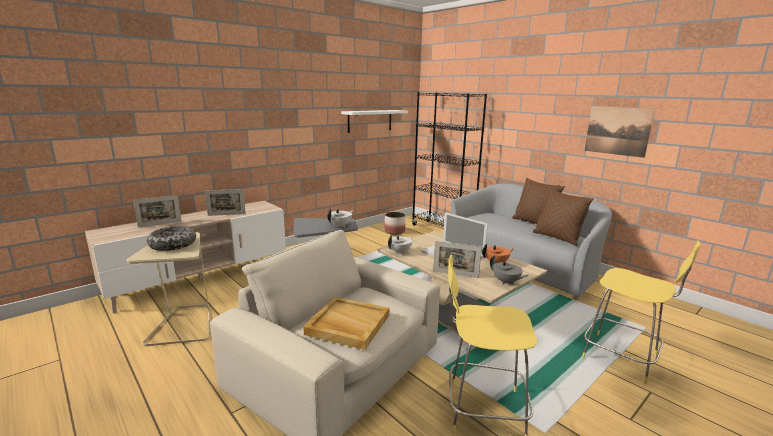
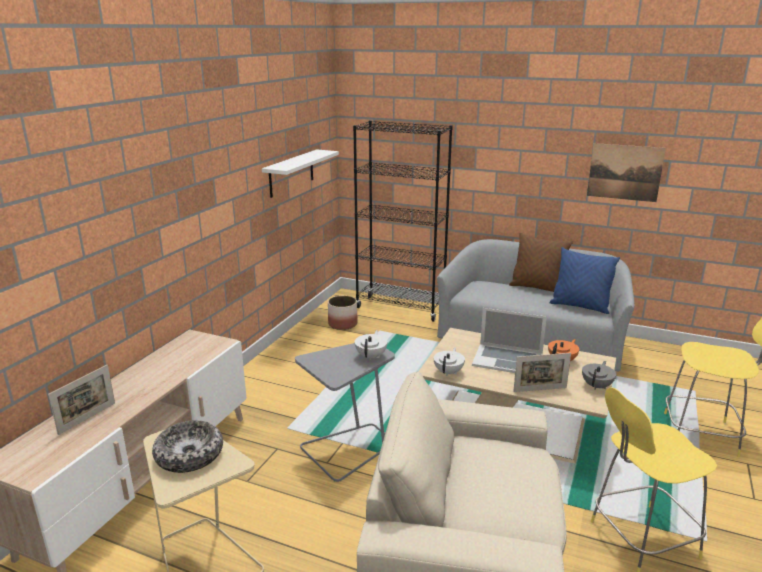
camera: 25 degrees left, 5 degrees up
(226, 214) = (170, 372): picture frame -> none
(347, 324) = (506, 497): beige tray -> none
(506, 282) = (597, 386): grey teapot -> grey teapot turned 75 degrees counterclockwise
(557, 238) = (580, 306): brown pillow -> blue pillow

